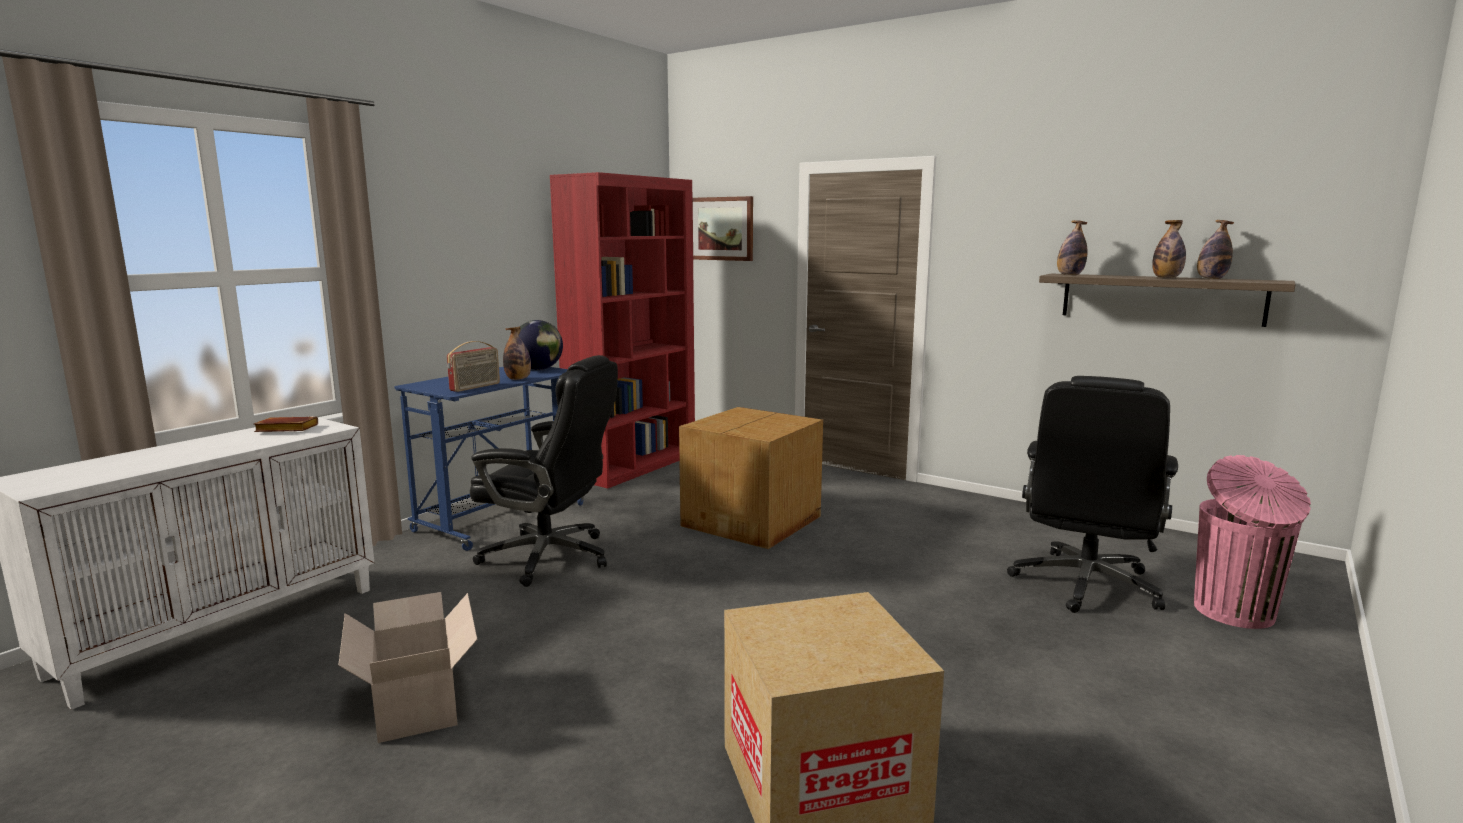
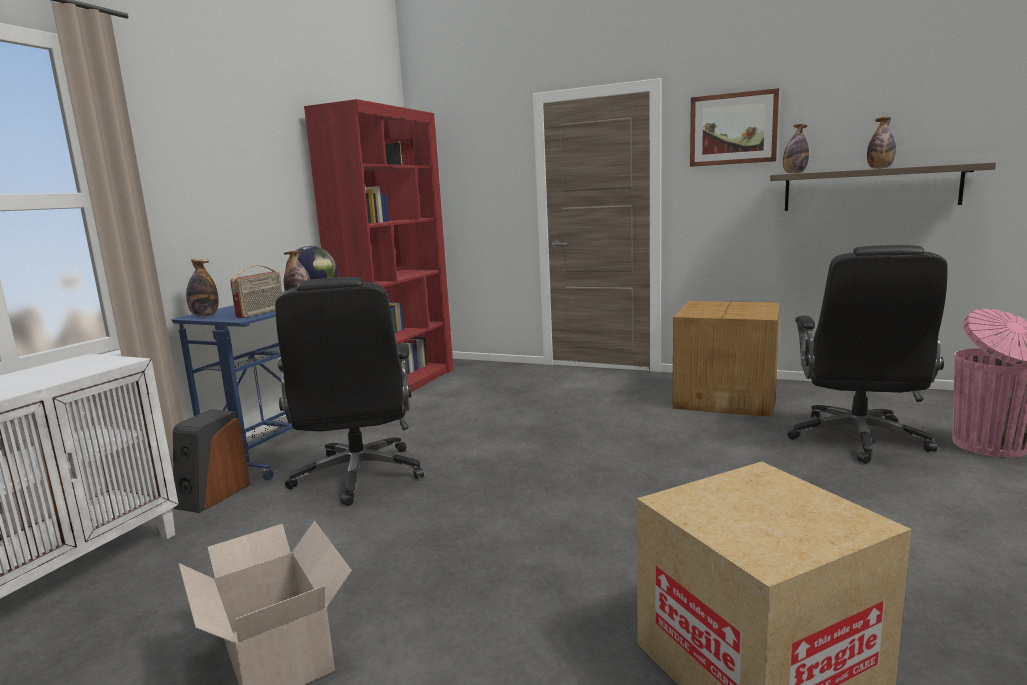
camera: 10 degrees left, 0 degrees up
(285, 430) = (63, 368): brown book -> none
(413, 559) = (212, 495): none -> speaker
(550, 557) = (358, 476): black office chair -> black office chair turned 75 degrees clockwise
(721, 228) = (460, 160): picture -> picture (733, 129)
(754, 521) = (538, 419): cardboard box -> cardboard box (727, 397)
(1211, 278) = (916, 166): bottle -> bottle (205, 315)

